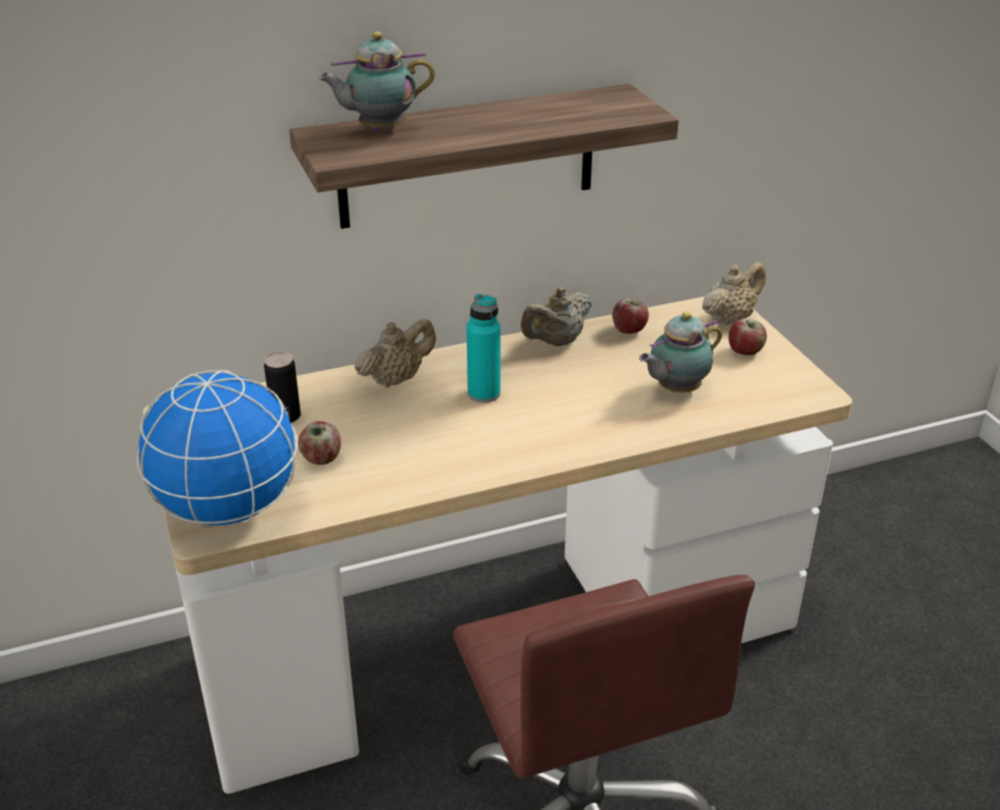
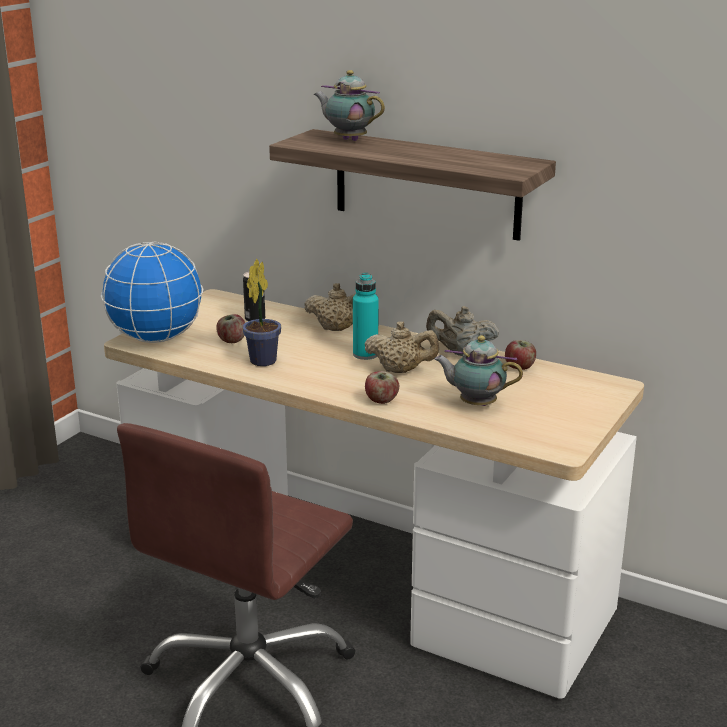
camera: 50 degrees right, 10 degrees down
(405, 460) = (265, 359): none -> potted plant
(730, 318) = (603, 392): beige teapot -> beige teapot (401, 370)
(745, 351) = (569, 410): apple -> apple (381, 401)

